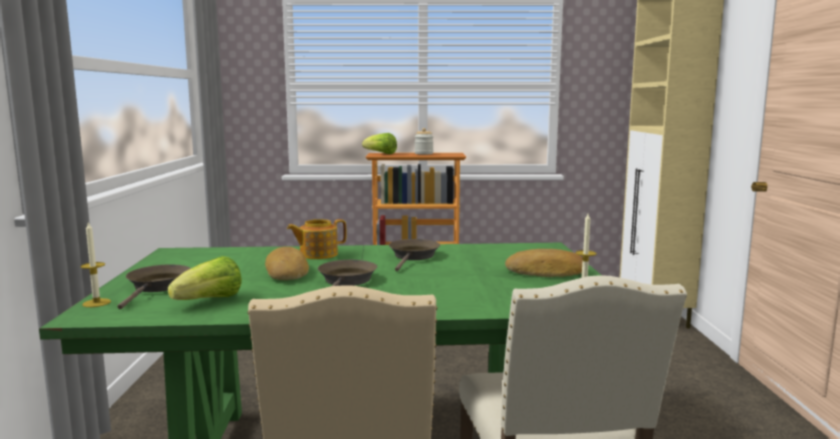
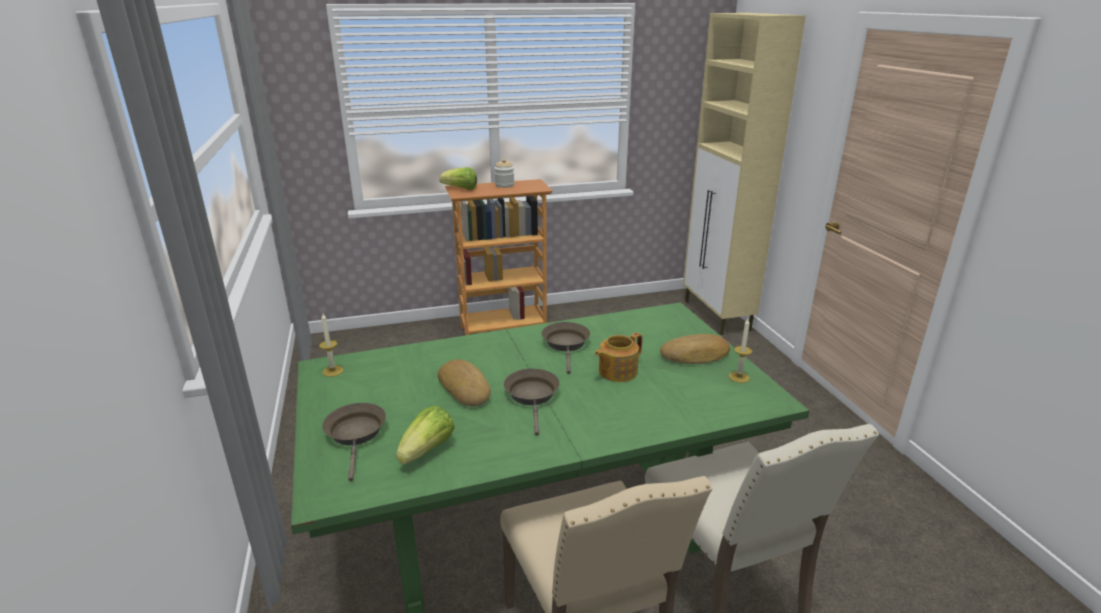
camera: 15 degrees left, 15 degrees up
(96, 303) = (315, 472): candle -> candle (333, 371)
(317, 254) = (473, 353): teapot -> teapot (616, 371)

